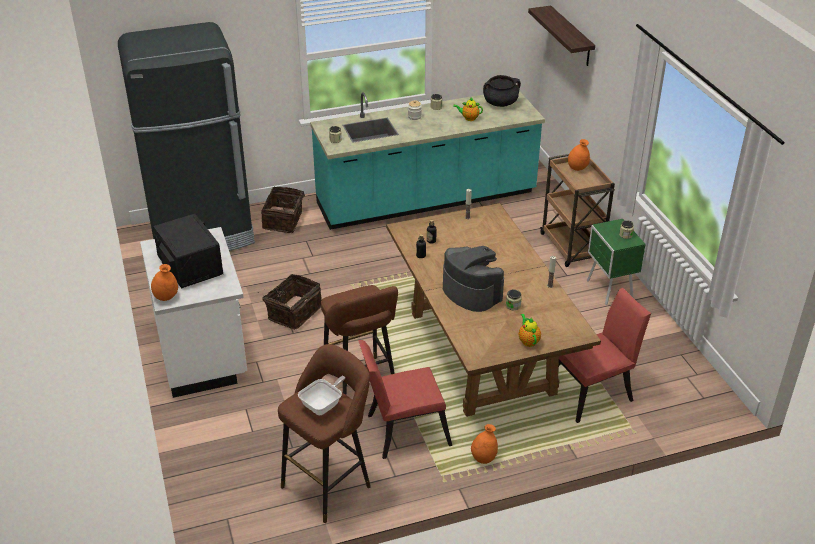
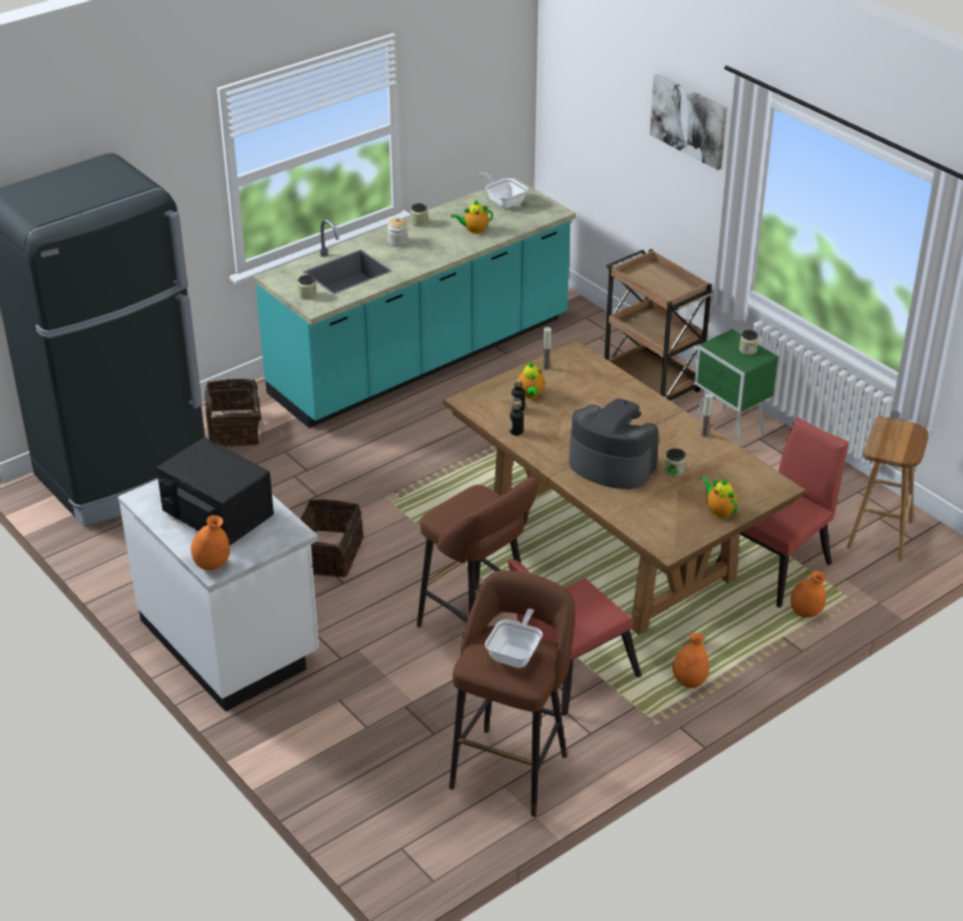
camera: 20 degrees left, 0 degrees up
(446, 233) = (531, 395): none -> teapot
(500, 103) = (503, 201): black cooking pot -> frying pan
(571, 36) = (590, 92): shelf -> none
(577, 168) = (650, 273): orange vase -> orange vase (806, 612)
(619, 63) = (689, 120): none -> picture
(680, 390) = (880, 535): none -> brown stool

